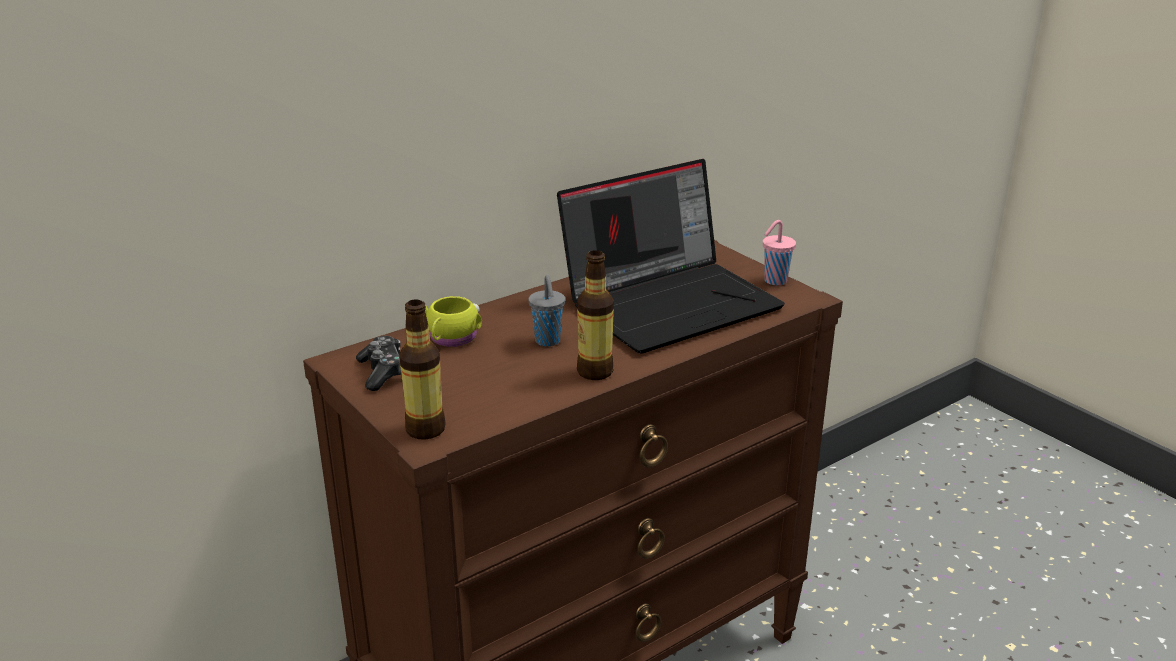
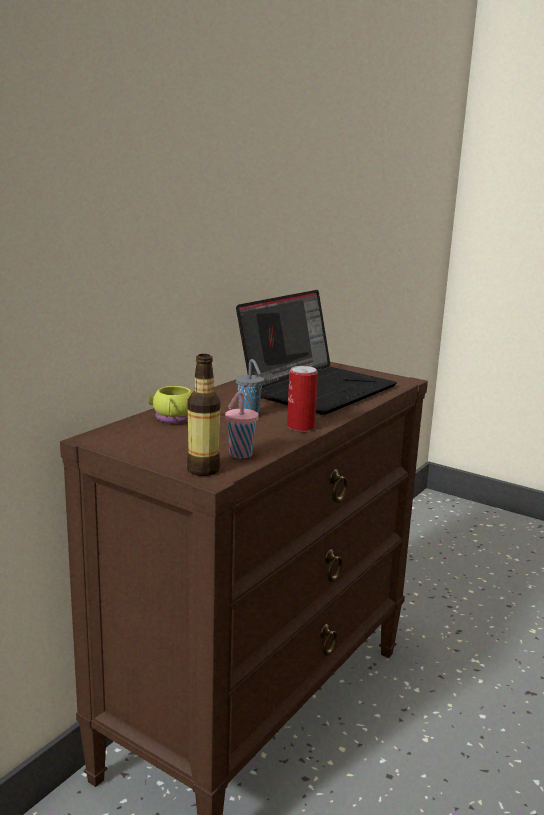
camera: 20 degrees left, 10 degrees down
(383, 372) = (136, 441): game controller -> none
(595, 372) = (300, 427): bottle -> can
(774, 281) = (374, 374): pink cup -> pink cup (239, 455)

